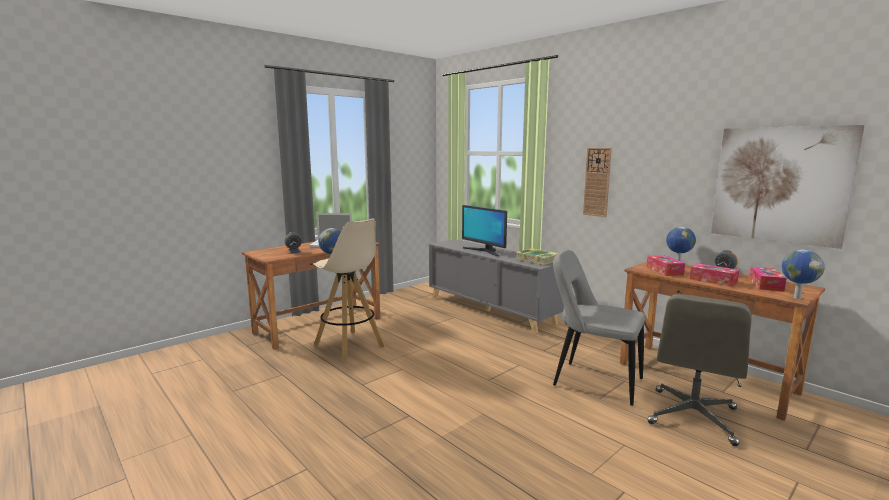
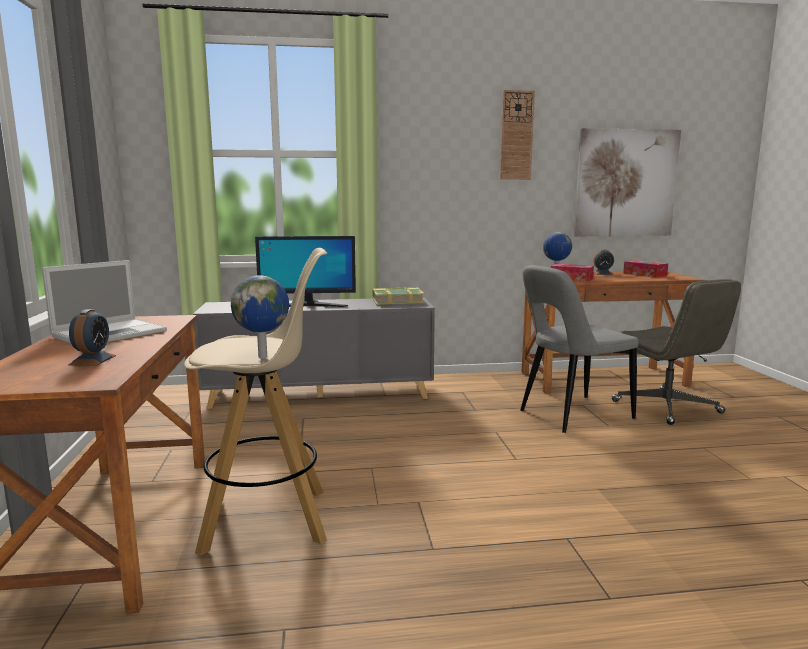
camera: 55 degrees left, 0 degrees up
(597, 182) = (445, 190): wall clock -> wall clock (516, 135)
(713, 280) = (619, 278): tissue box -> none
(796, 298) = (686, 277): globe -> none

